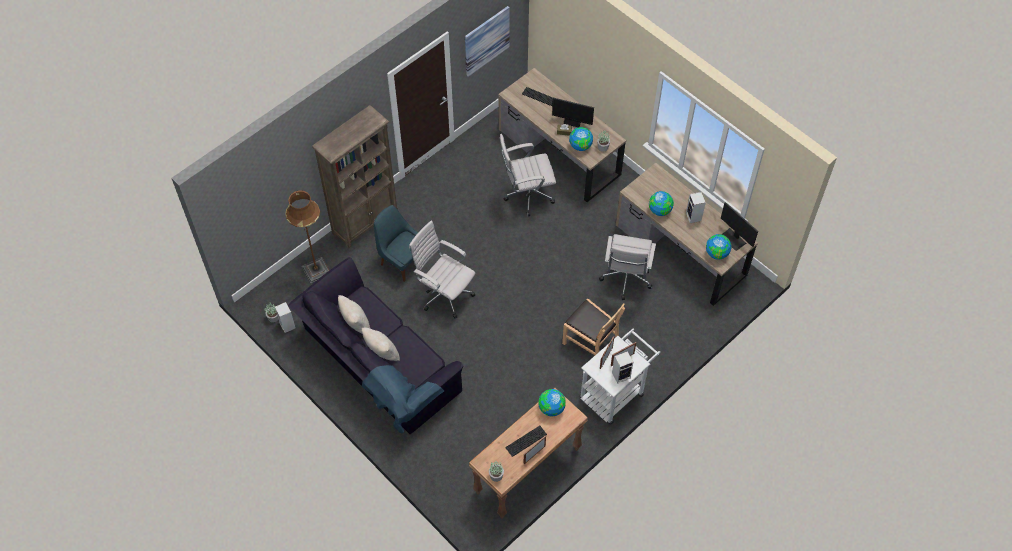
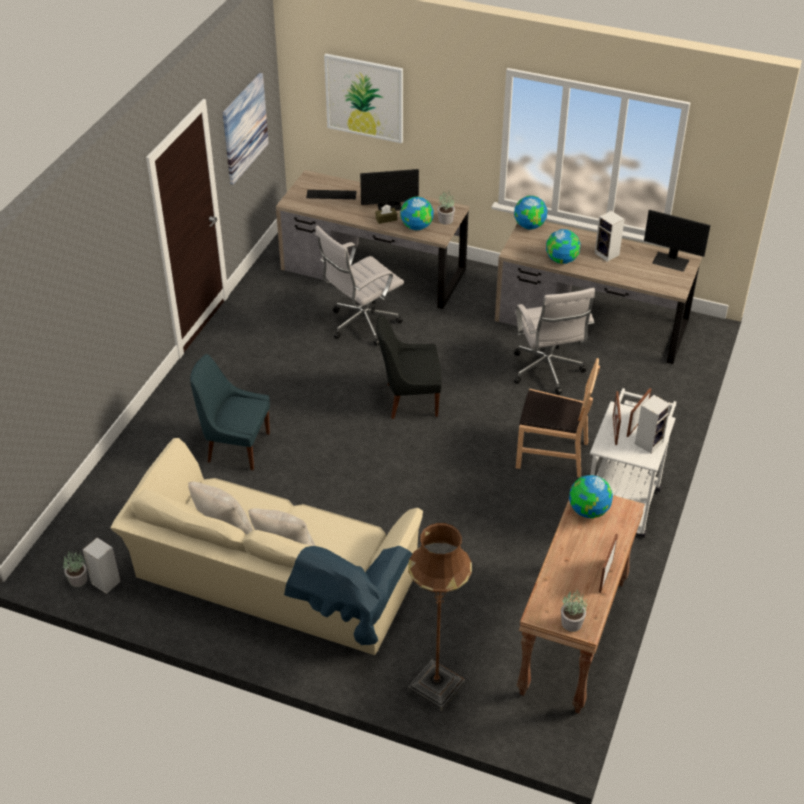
camera: 25 degrees left, 15 degrees down
(316, 271) = (115, 501): brown floor lamp -> brown floor lamp (436, 686)
(365, 222) = (156, 420): brown bookcase -> none
(378, 364) = (273, 582): black sofa -> beige sofa
(444, 294) = (319, 466): white office chair -> none
(525, 266) = (409, 400): none -> black chair
(526, 441) = (582, 563): keyboard -> none
(577, 42) = (364, 98): none -> picture
(716, 253) = (662, 280): globe -> globe (529, 225)

